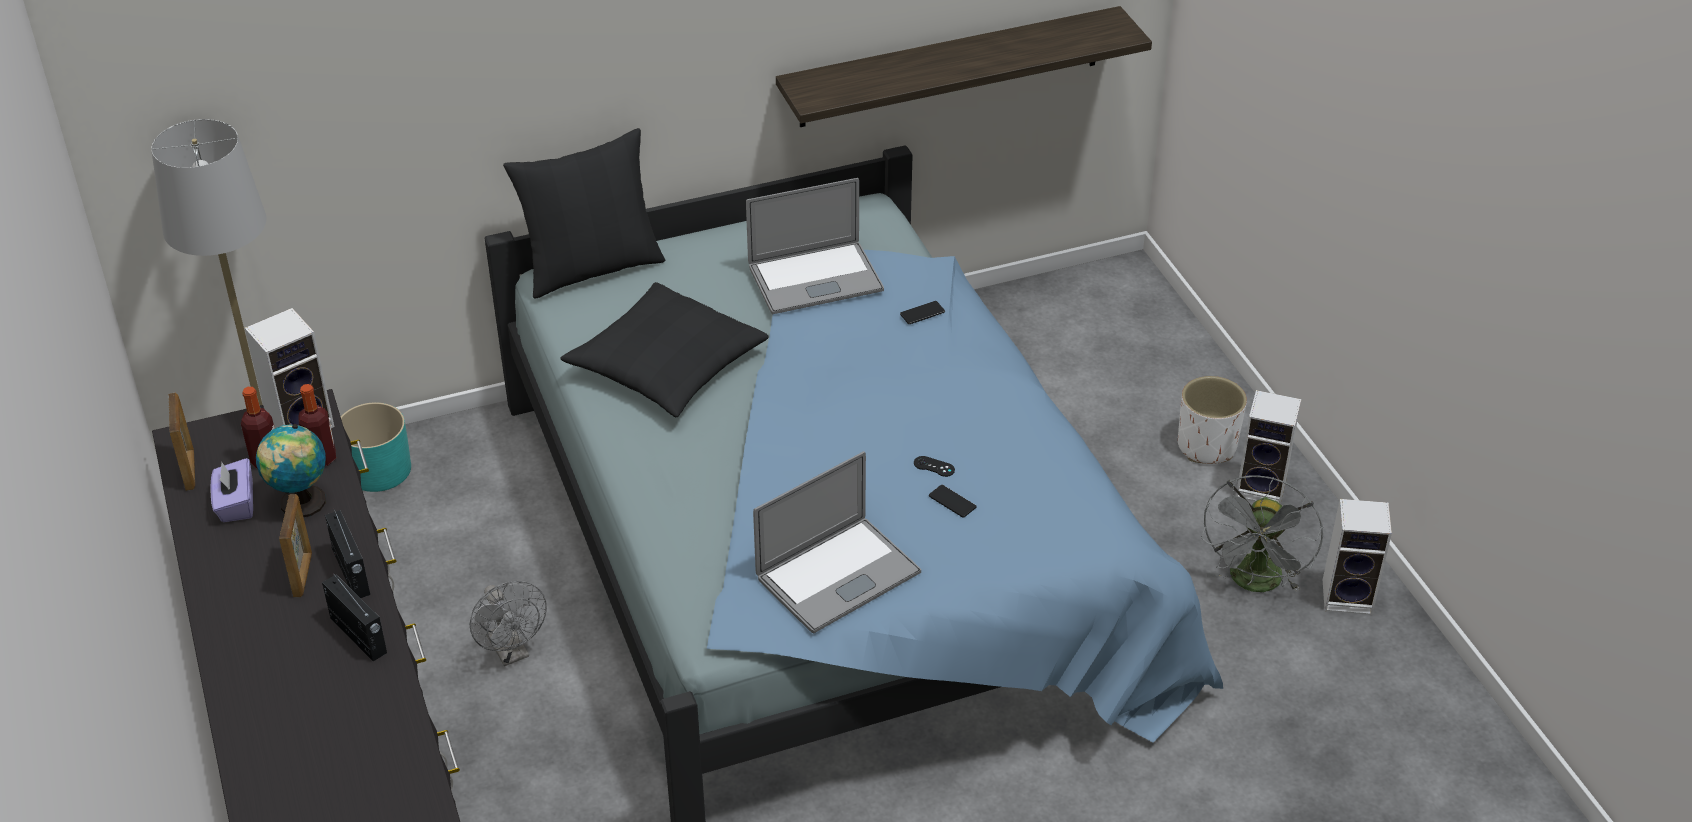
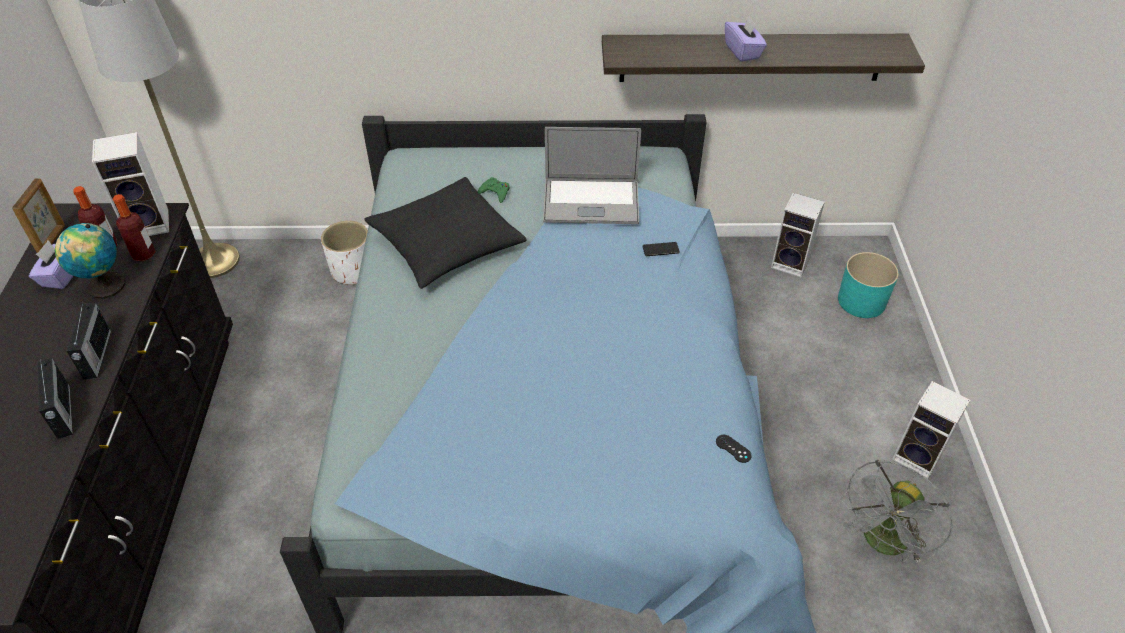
camera: 20 degrees right, 5 degrees up
(303, 574) = (64, 346): picture frame -> none
(378, 470) = (281, 266): turquoise planter -> turquoise planter (861, 301)
(512, 652) = (289, 428): grey fan -> none
(592, 268) = (437, 157): black pillow -> none
(691, 294) = (495, 192): none -> green game controller
(838, 575) = (477, 466): laptop -> none
(934, 466) = (607, 386): black game controller -> black game controller (733, 448)
(948, 64) = (743, 51): none -> purple tissue box
(952, 502) = (607, 424): phone -> none
(1207, 446) = (883, 408): white planter -> white planter (352, 271)
(1349, 596) = (963, 582): speaker -> speaker (791, 263)

